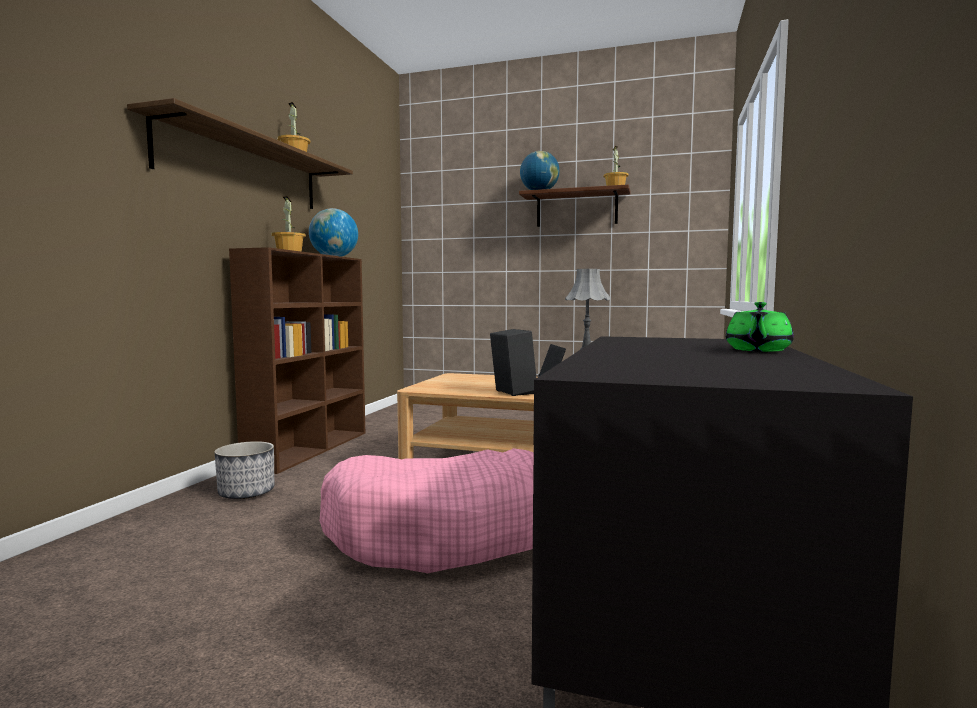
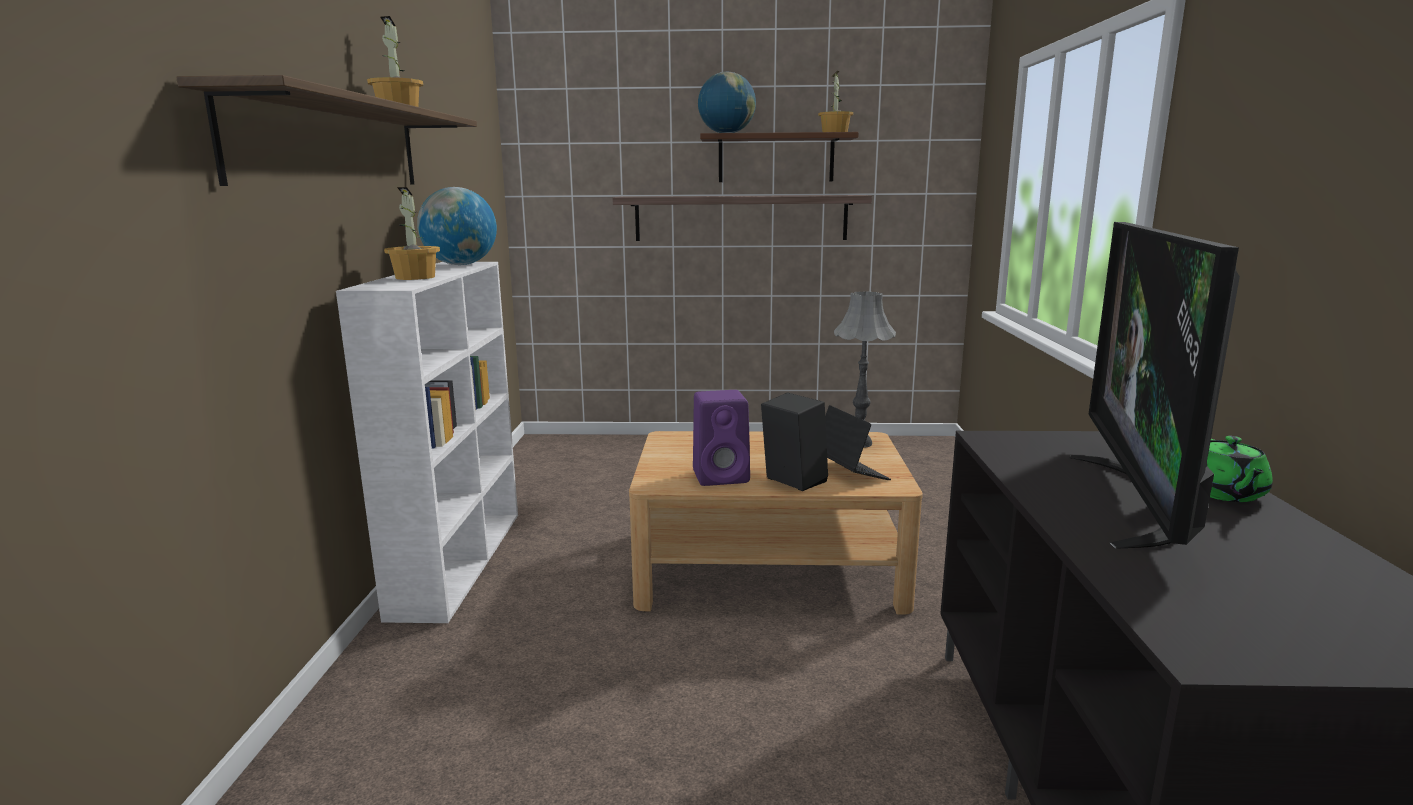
camera: 15 degrees left, 10 degrees up
(246, 493) = (432, 673): planter -> none
(310, 449) = (459, 560): brown bookcase -> white bookcase
(444, 532) = (767, 706): pink dog bed -> none
(467, 388) = (722, 476): none -> purple speaker
(552, 251) = (740, 218): none -> shelf
(677, 350) = (1139, 501): none -> television

